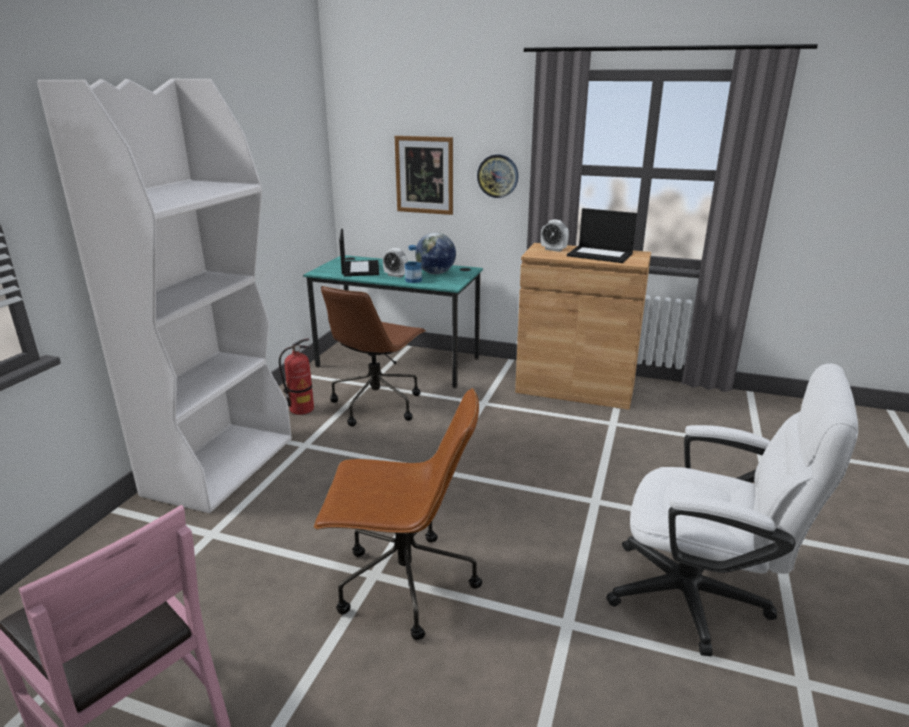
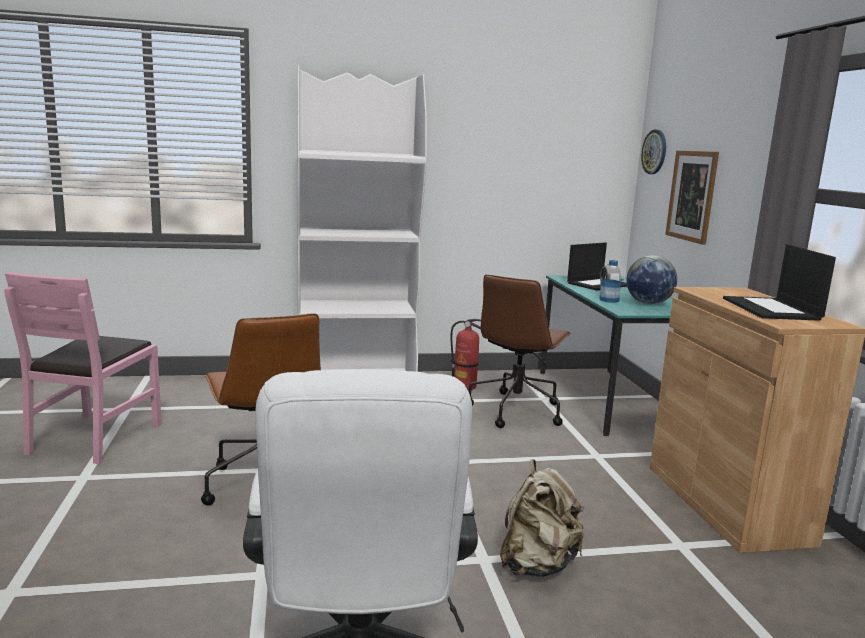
camera: 60 degrees right, 10 degrees down
(377, 404) = (516, 410): brown office chair -> brown office chair turned 60 degrees counterclockwise
(497, 176) = (748, 200): wall clock -> wall clock (654, 152)
(553, 249) = (735, 294): alarm clock -> none
(611, 482) = (536, 565): none -> beige backpack

